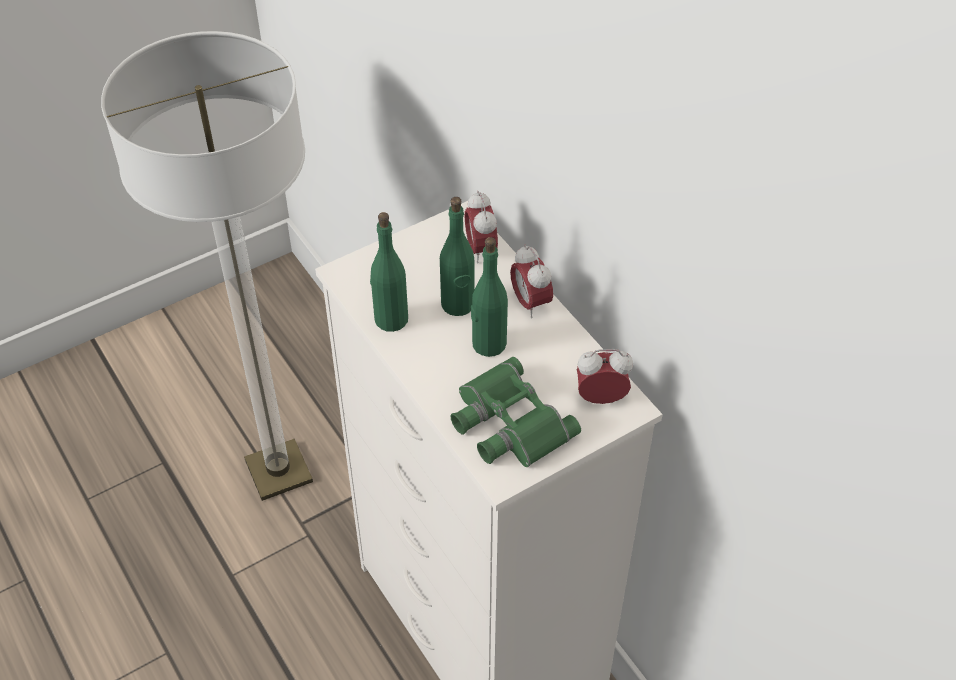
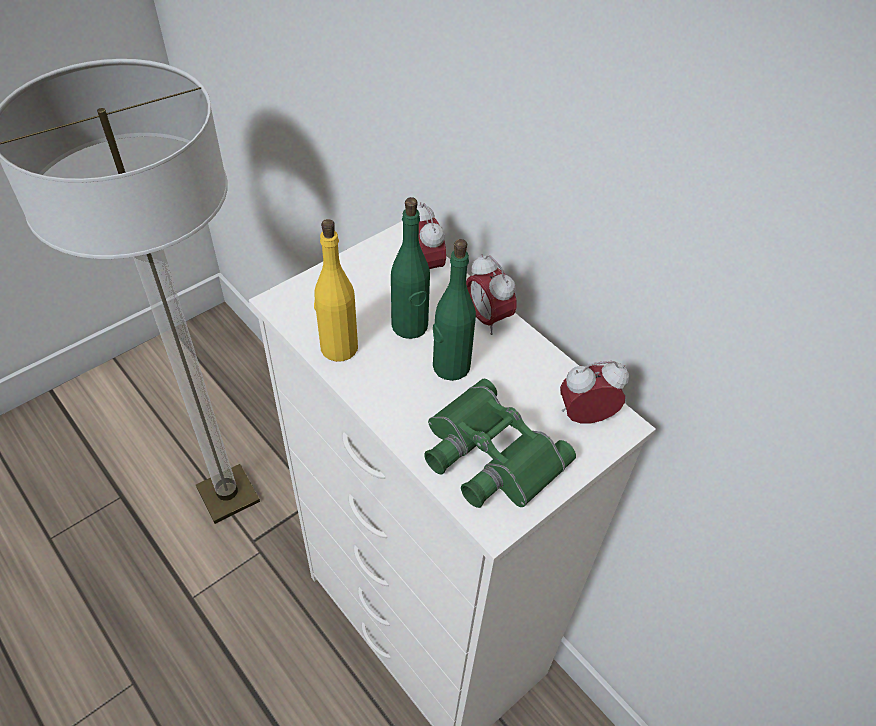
camera: 10 degrees left, 0 degrees up
(391, 319) = (338, 347): green bottle -> yellow bottle

